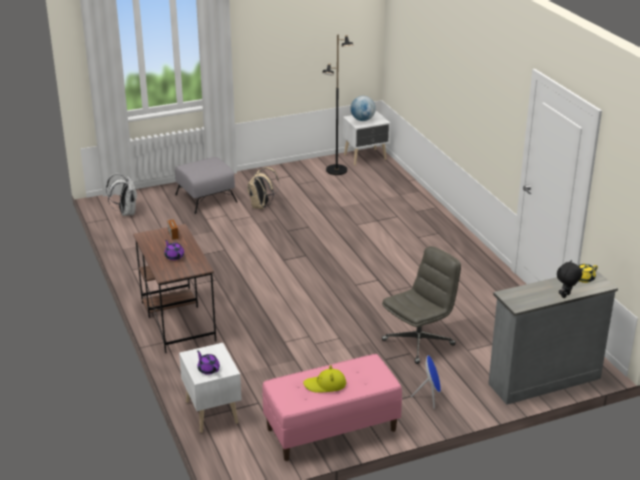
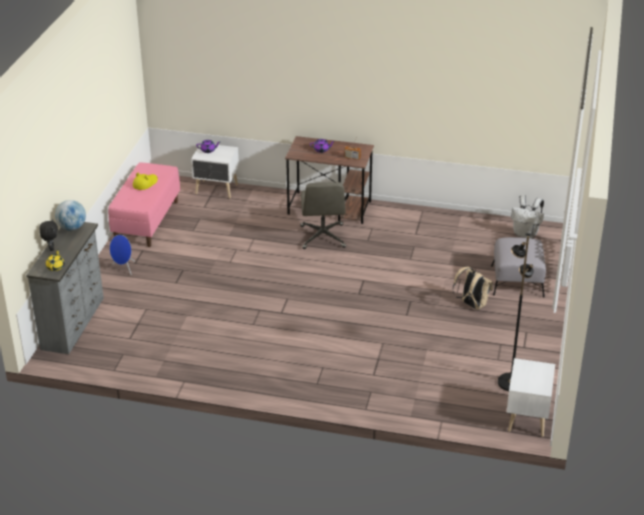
camera: 125 degrees right, 5 degrees up
(362, 120) = (532, 373): globe -> globe (72, 228)
(419, 342) = (182, 292): grey office chair -> grey office chair (323, 237)

